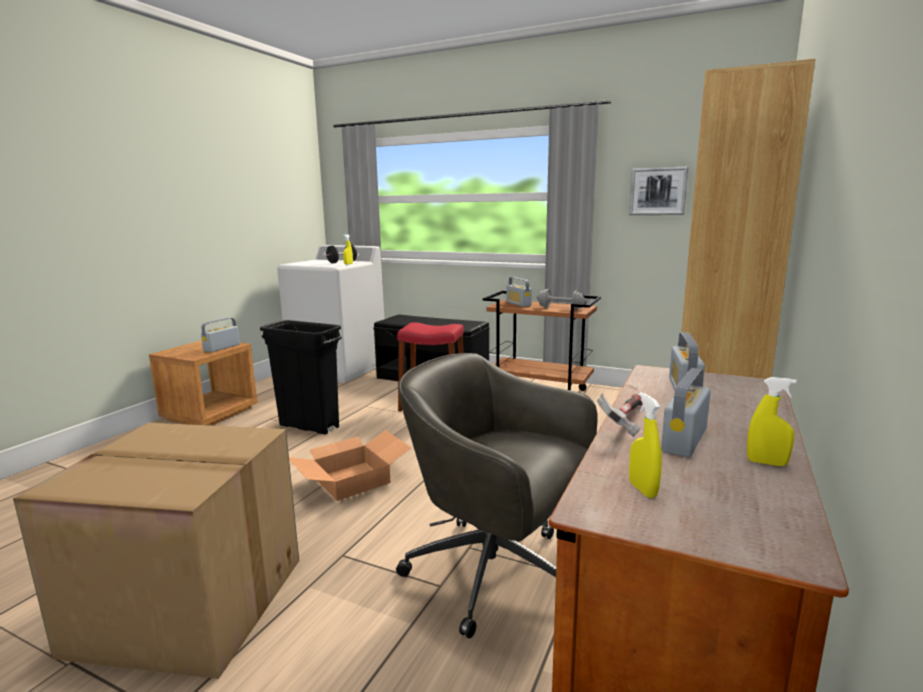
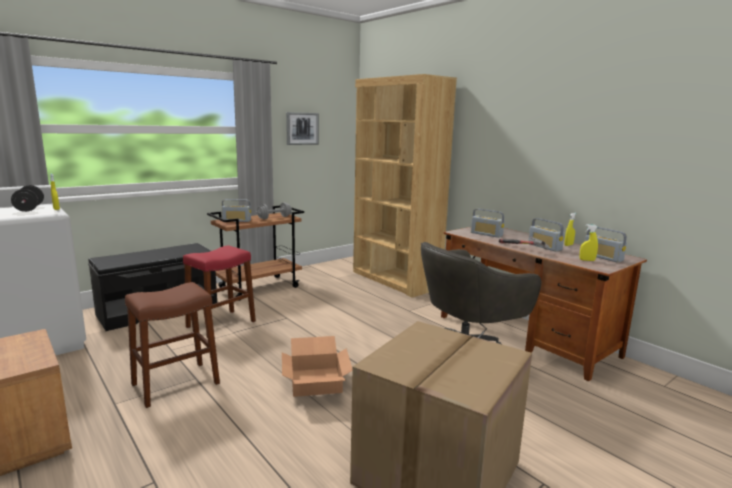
camera: 65 degrees left, 0 degrees up
(222, 348) = (28, 344): radio -> radio (602, 257)
(309, 426) = (175, 384): black trash can -> brown stool

